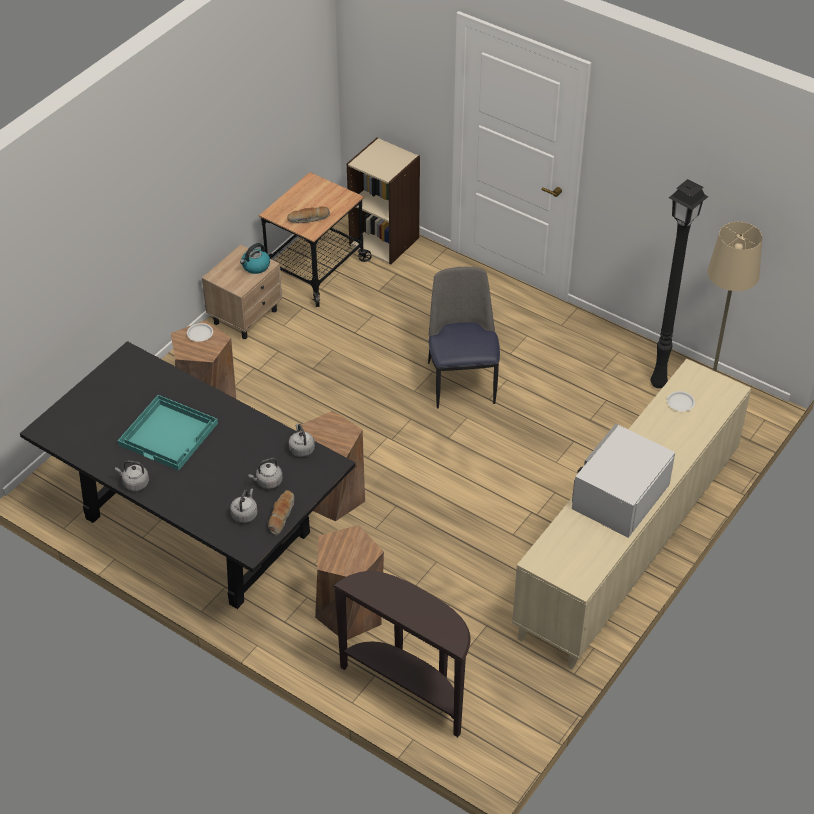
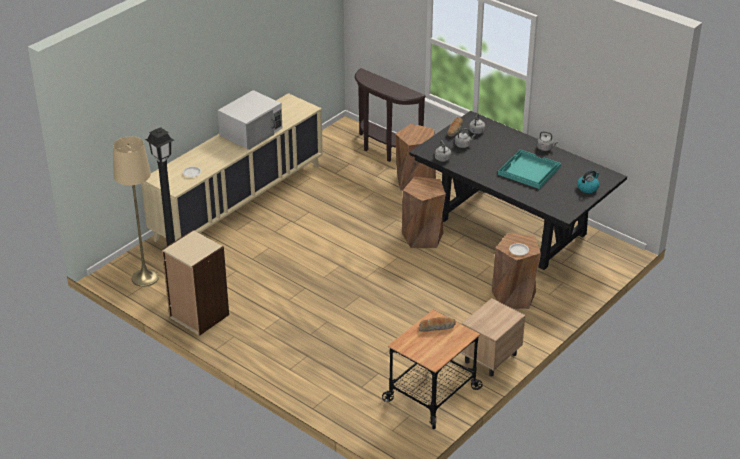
camera: 175 degrees left, 10 degrees down
(255, 266) = (481, 321): kettle -> kettle (588, 188)
(385, 241) = (367, 418): beige bookcase -> beige bookcase (198, 316)
(461, 381) = (322, 300): chair -> none

